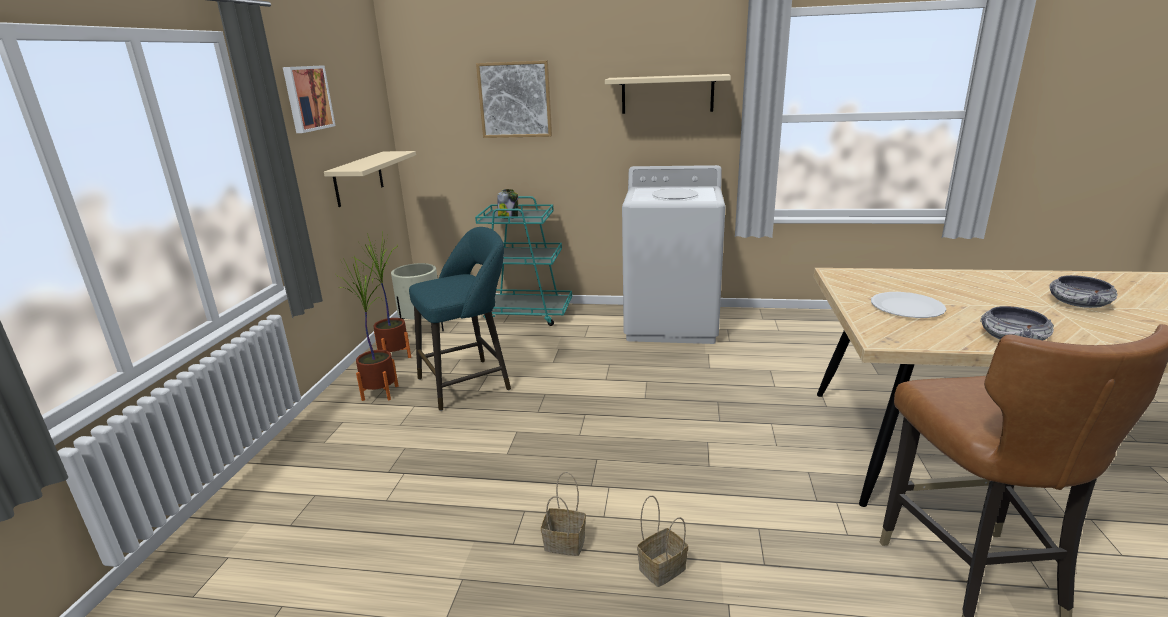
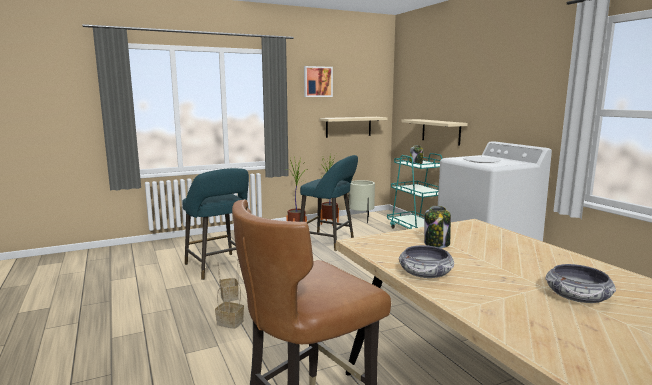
camera: 55 degrees right, 10 degrees down
(426, 522) = (219, 267): none -> turquoise stool
(515, 100) = (442, 91): picture -> none
(667, 94) = (523, 89): beige shelf -> beige shelf (441, 131)
(907, 307) = (437, 244): white plate -> jar

